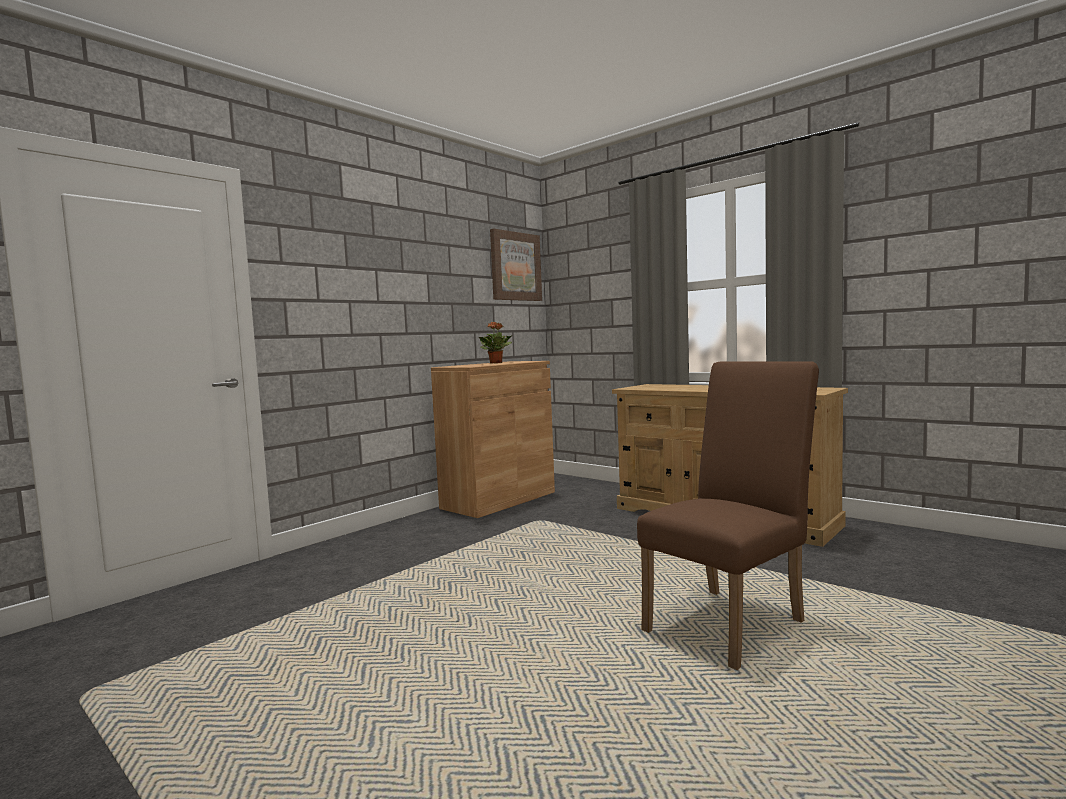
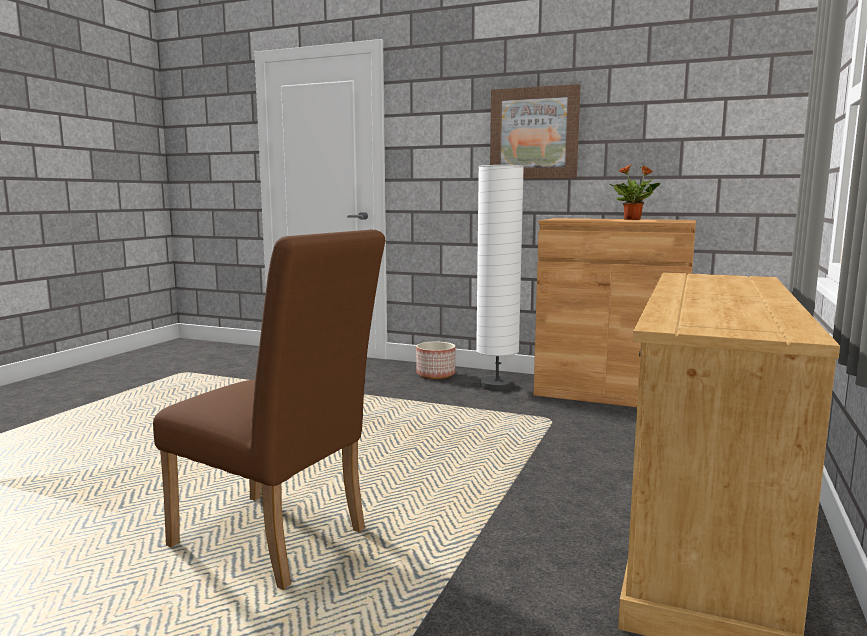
camera: 70 degrees right, 5 degrees up
(371, 541) = (436, 375): none -> planter
(438, 525) = (496, 386): none -> white floor lamp
(515, 266) = (736, 79): picture -> picture (534, 133)

